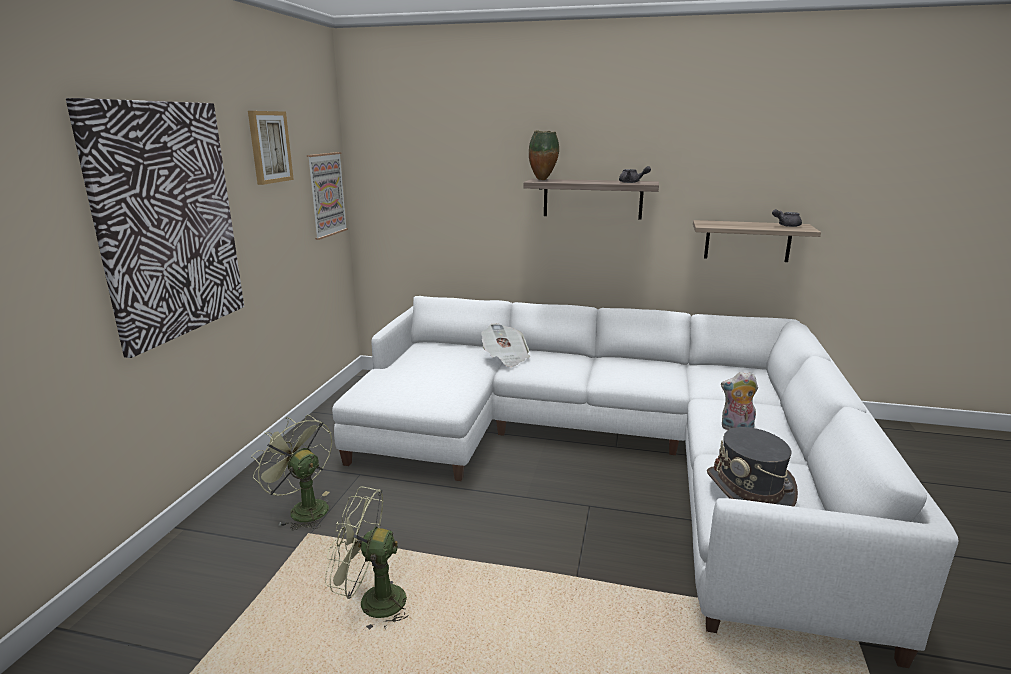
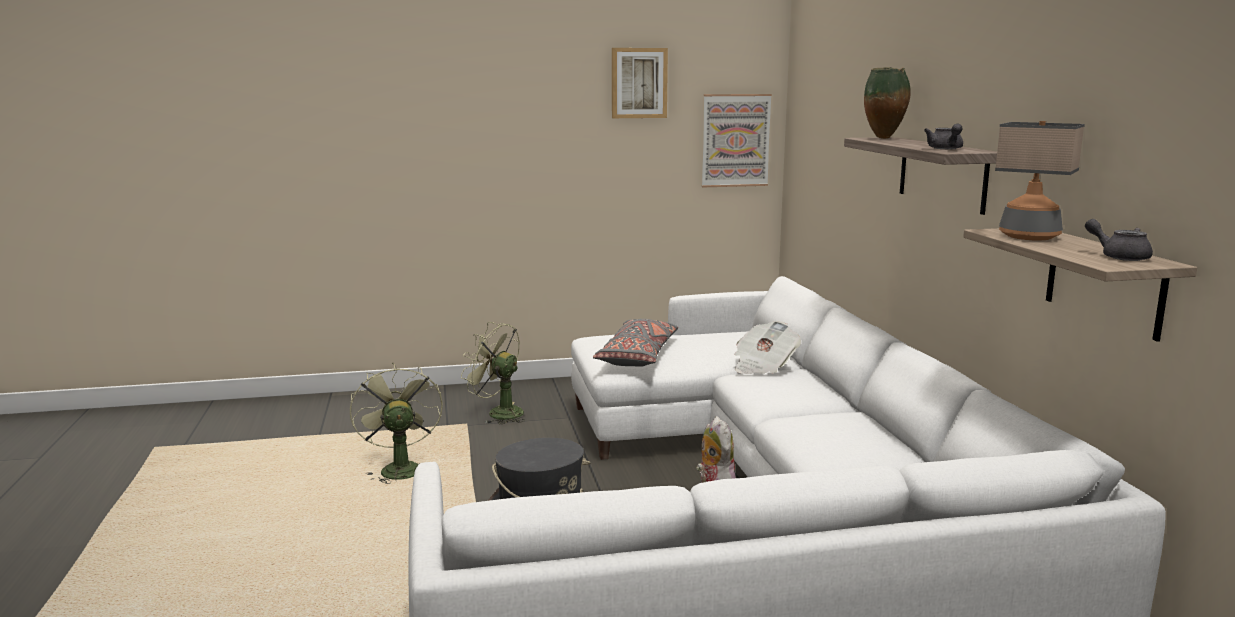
camera: 65 degrees right, 5 degrees down
(168, 222) = (489, 137): picture -> none
(302, 509) = (498, 413): green fan -> green fan turned 75 degrees counterclockwise
(431, 388) = (638, 356): none -> grey pillow
(726, 224) = (1028, 236): none -> table lamp

